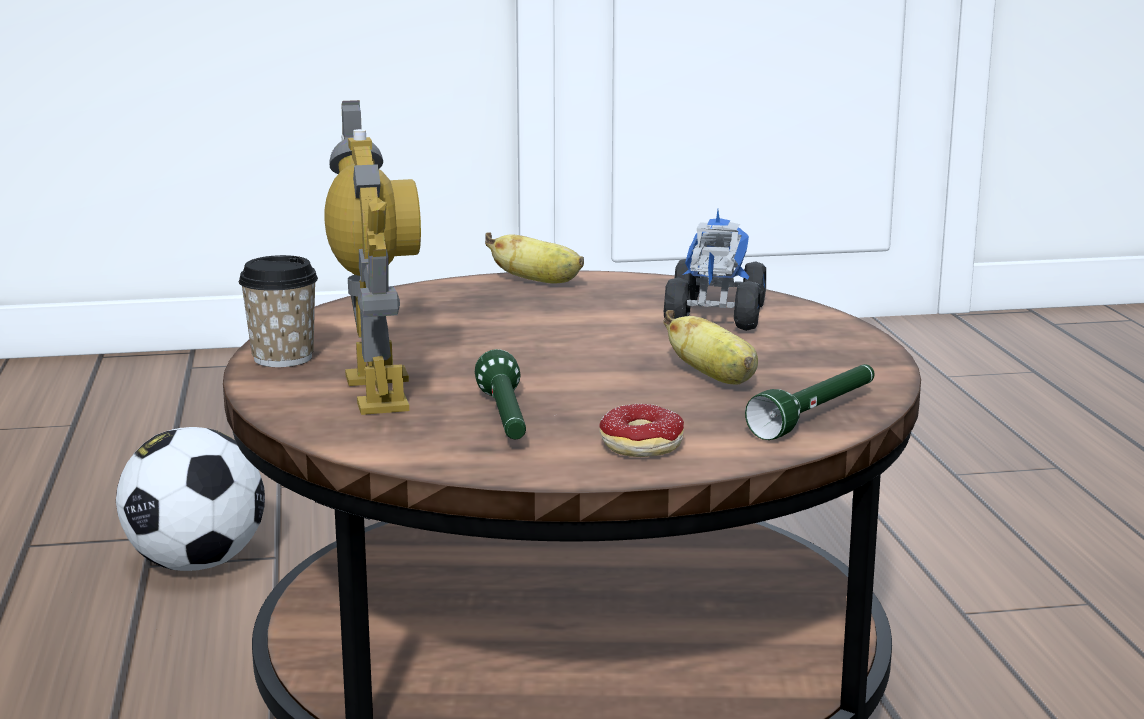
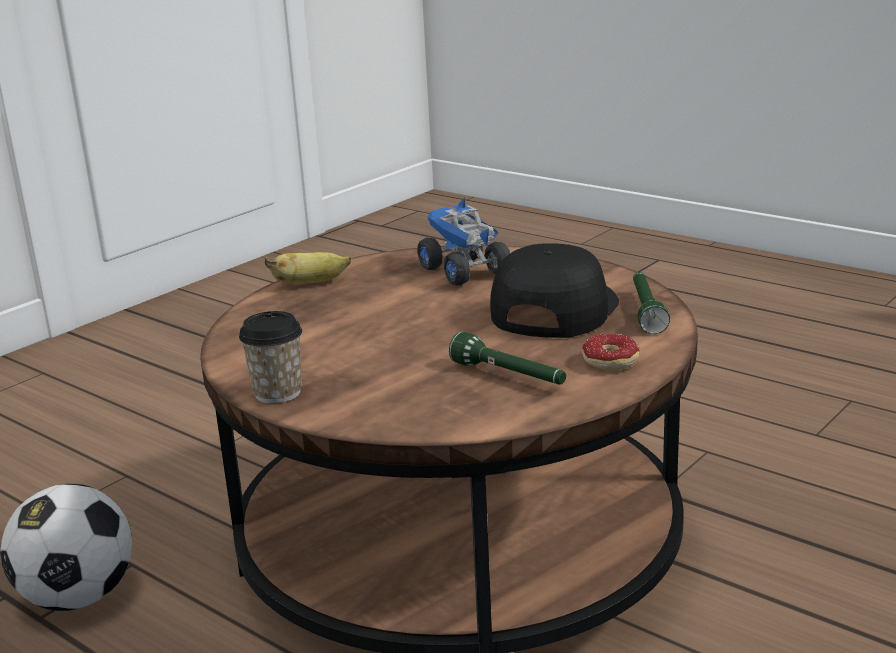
camera: 40 degrees left, 5 degrees up
(378, 392) = (395, 389): toy robot -> none
(715, 379) = (552, 309): banana -> black cap

